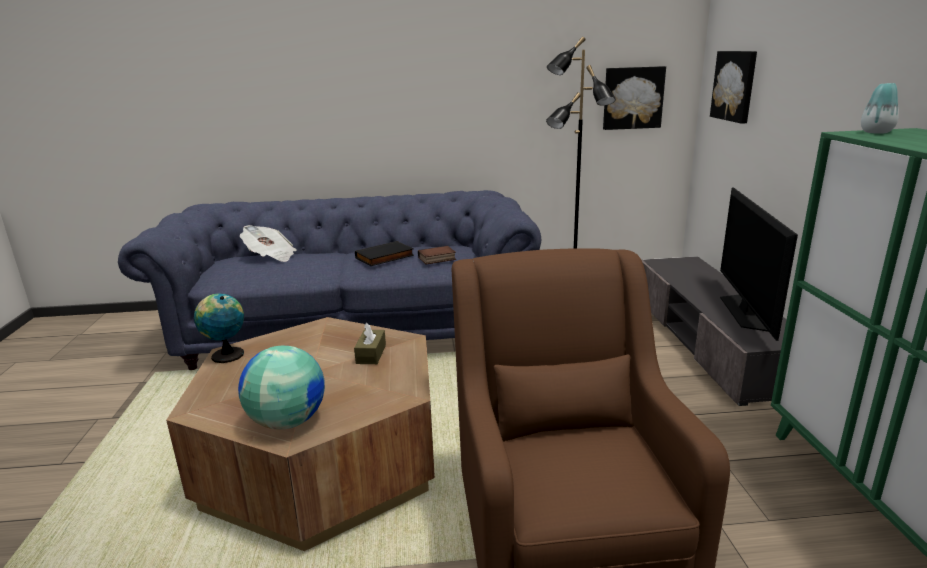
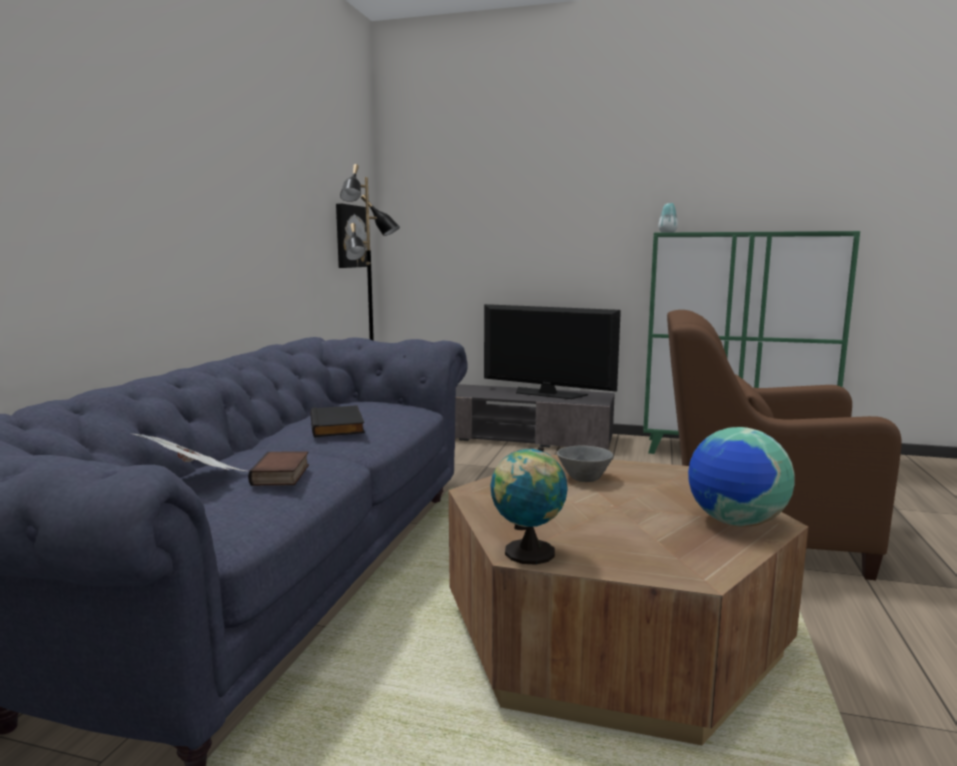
camera: 70 degrees left, 10 degrees down
(371, 354) = (585, 477): brown tissue box -> grey bowl
(436, 259) = (387, 410): book -> book (282, 475)
(735, 86) = (440, 224): picture -> none

